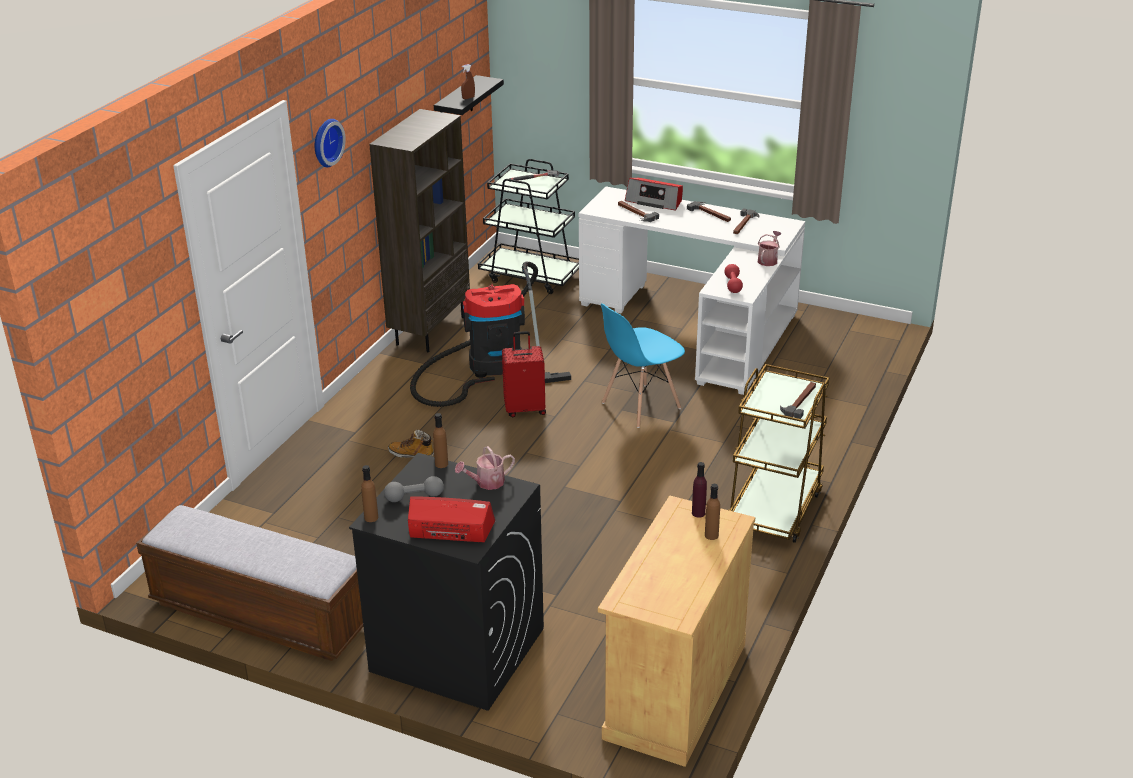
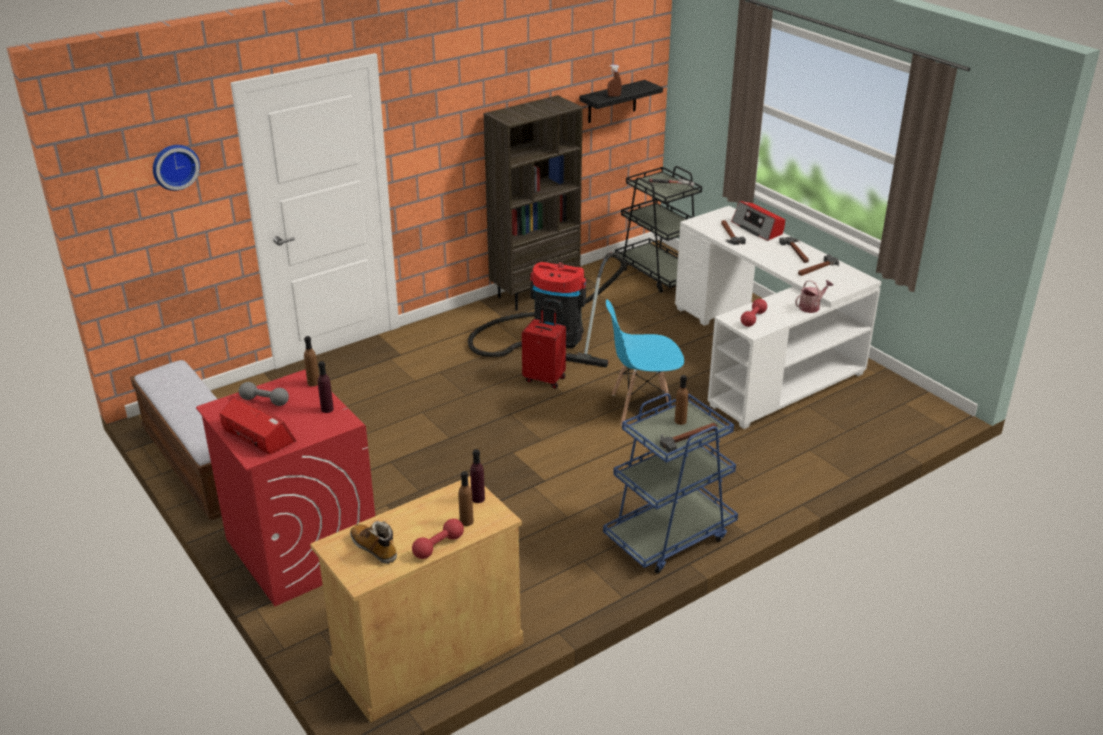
camera: 30 degrees right, 0 degrees up
(325, 142) = (426, 100): wall clock -> wall clock (174, 166)
(371, 517) = (217, 405): brown bottle -> brown bottle (680, 421)
(411, 454) = (423, 385): boot -> boot (374, 548)
(456, 650) = (301, 549): black washing machine -> red washing machine
(486, 483) = (327, 409): watering can -> purple bottle
(712, 564) = (438, 546): none -> red dumbbell
(774, 508) = (669, 536): brown cart -> blue cart

